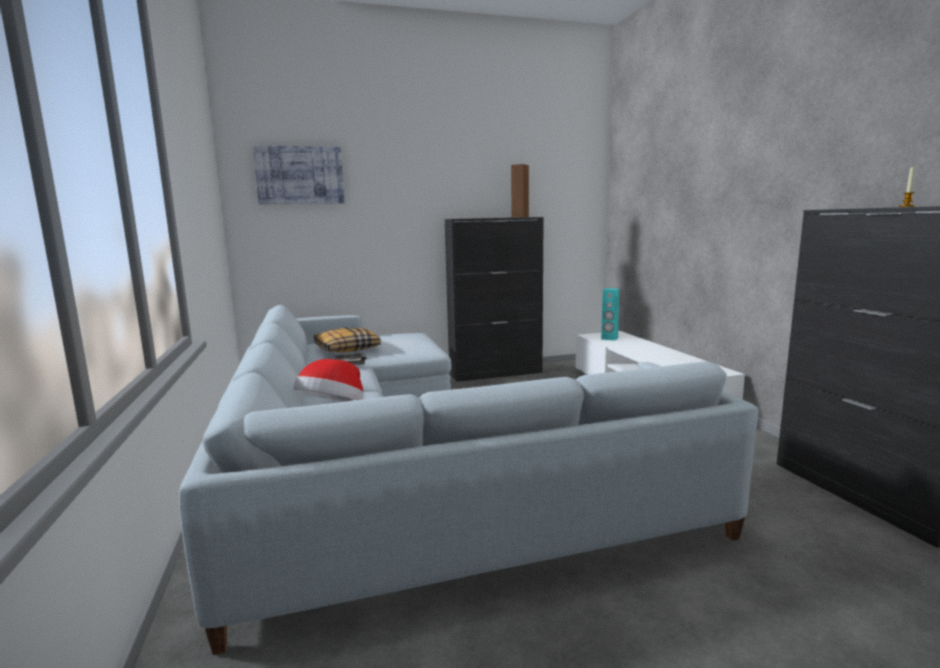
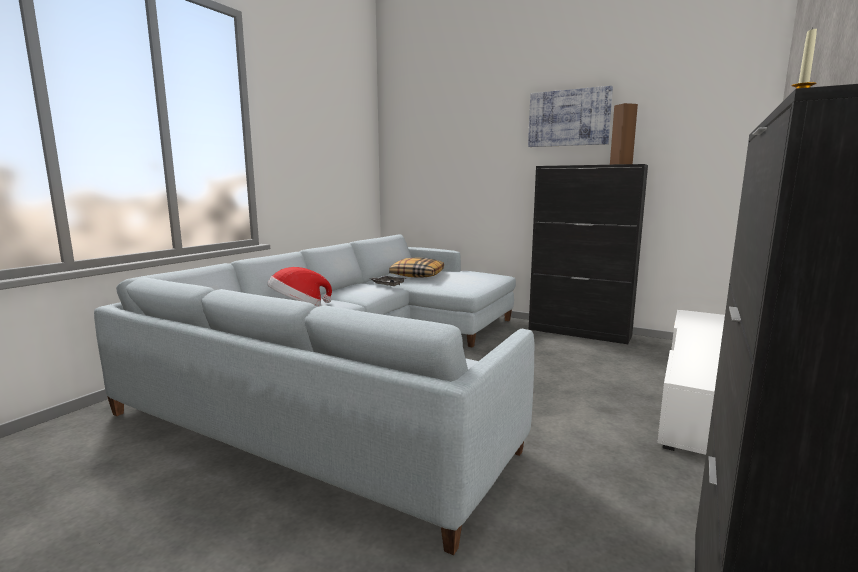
camera: 45 degrees right, 0 degrees up
(300, 175) = (428, 130): picture -> picture (568, 118)
(609, 338) = (706, 321): turquoise speaker -> none

